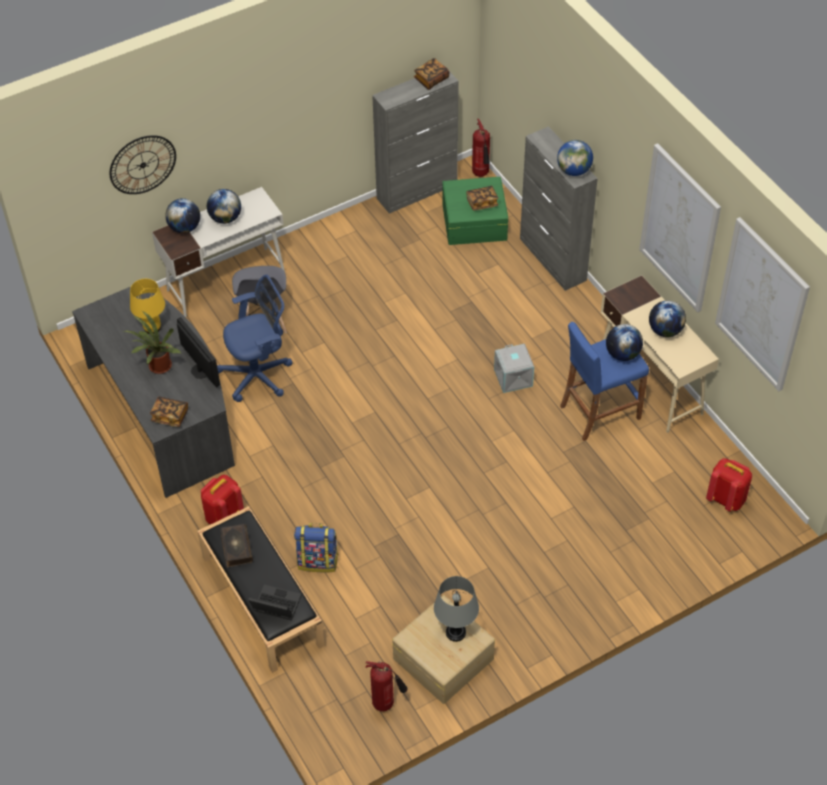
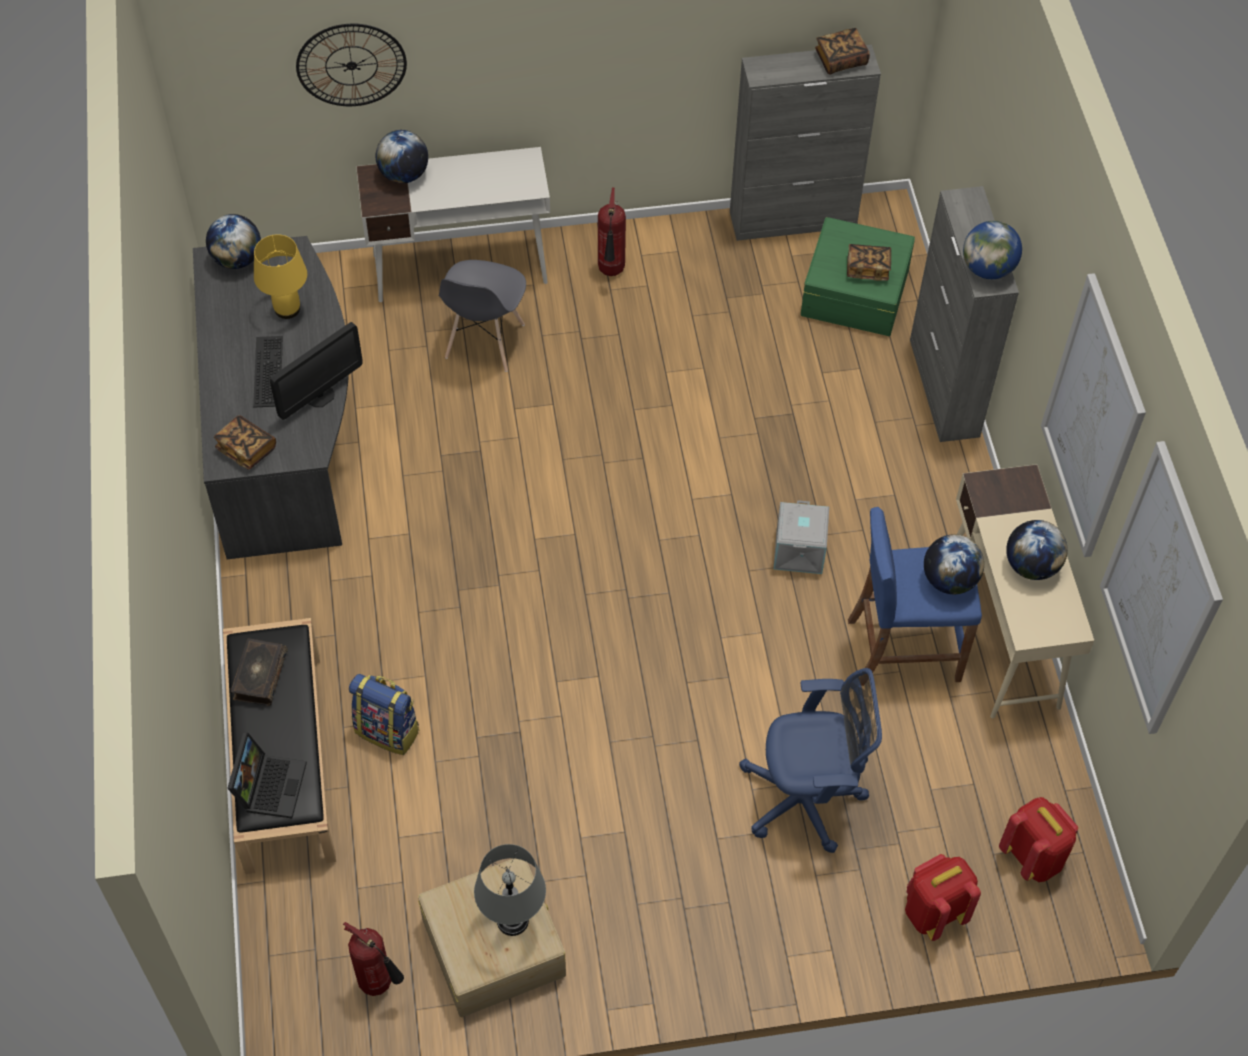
camera: 20 degrees right, 5 degrees up
(158, 367) = (266, 371): potted plant -> keyboard
(200, 371) = (320, 396): monitor -> monitor turned 60 degrees clockwise
(223, 516) = (290, 615): red backpack -> red backpack (933, 912)
(225, 218) = (467, 178): globe -> globe (237, 259)
(259, 375) = (439, 422): blue office chair -> blue office chair (807, 799)
(274, 606) = (269, 784): laptop -> laptop turned 60 degrees clockwise
(481, 174) = (899, 223): fire extinguisher -> fire extinguisher (611, 272)

